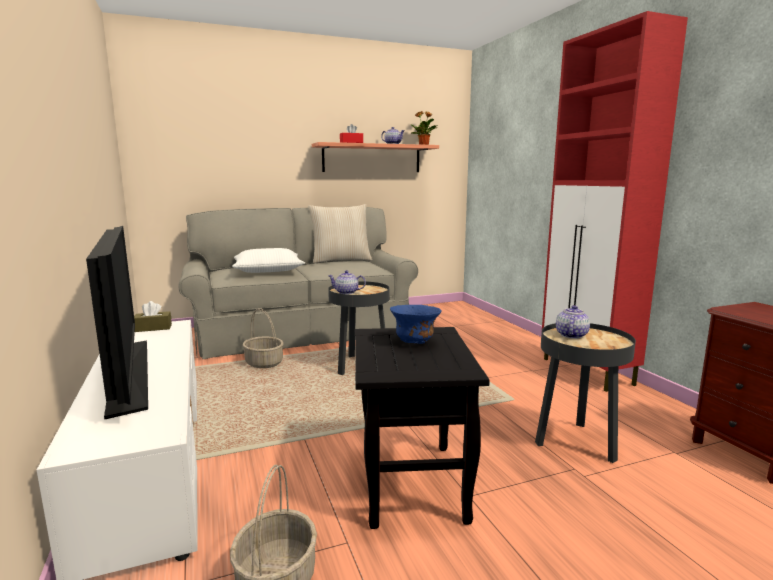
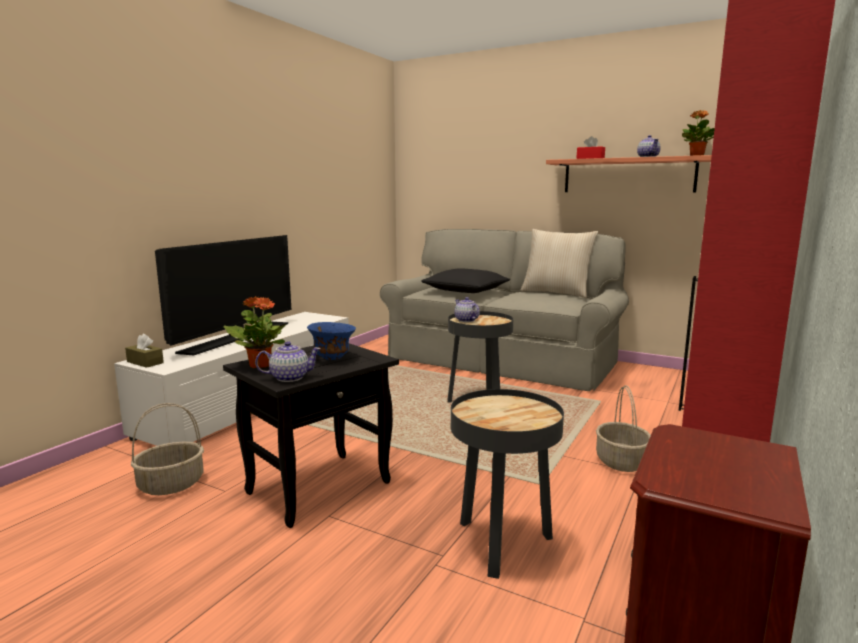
camera: 50 degrees right, 0 degrees up
(153, 328) = (316, 317): brown tissue box -> brown tissue box (145, 362)
(264, 363) = (419, 374): basket -> basket (622, 462)
(268, 270) = (465, 290): white pillow -> black pillow
(389, 368) = (260, 365): none -> potted plant
(571, 335) = (506, 406): teapot -> teapot (289, 377)

